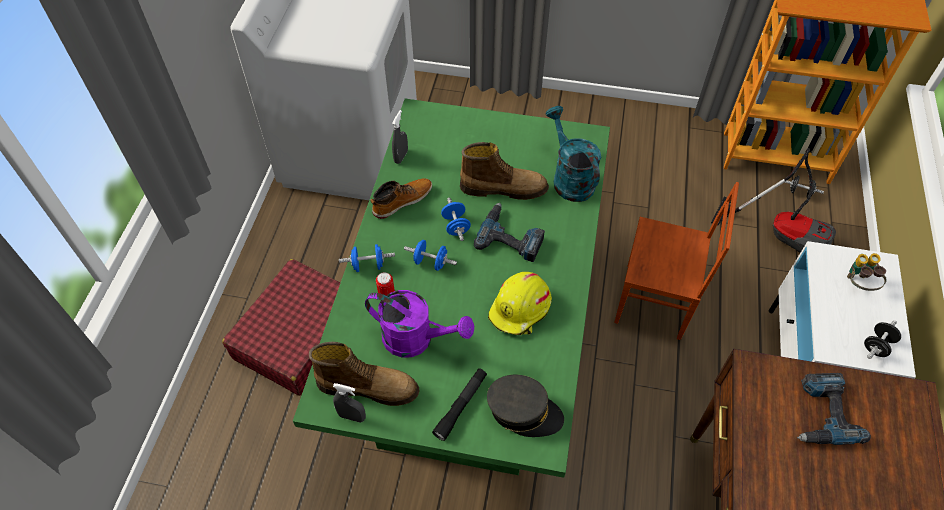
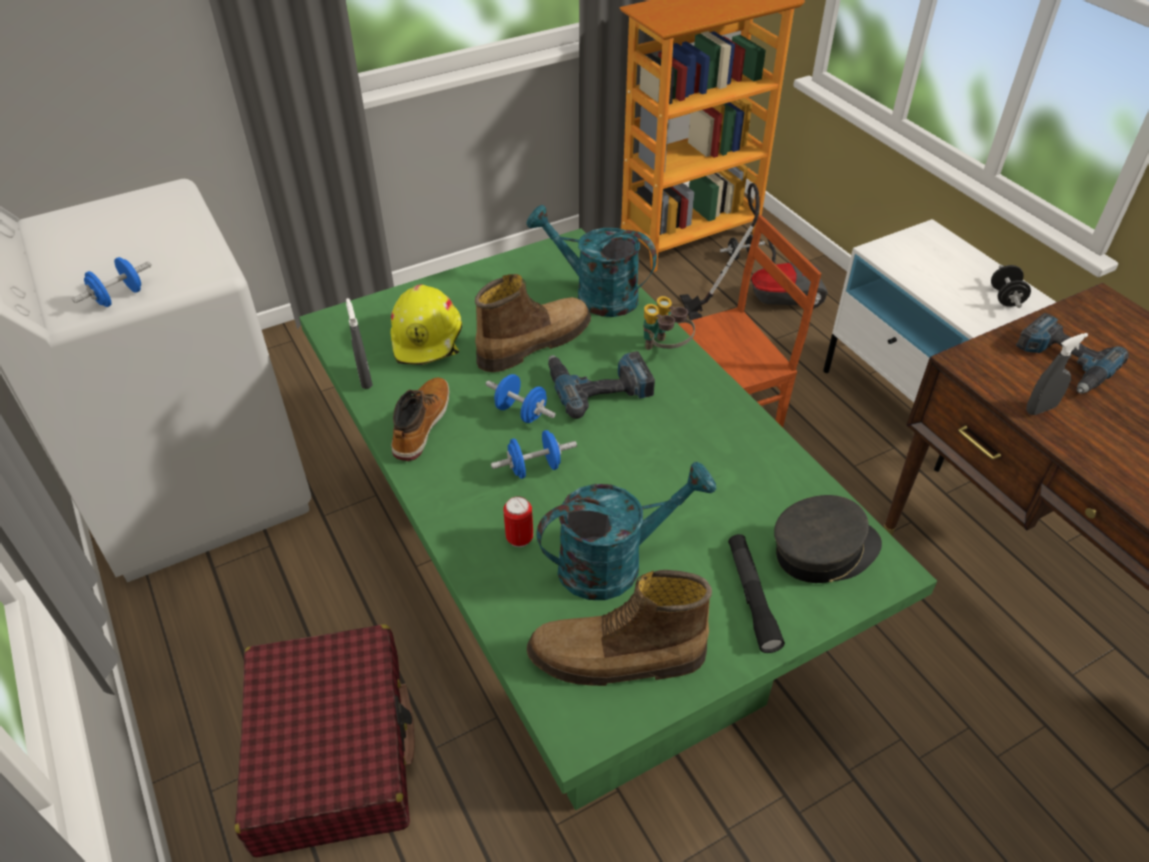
camera: 40 degrees left, 10 degrees down
(352, 416) = (637, 711): grey spray bottle -> grey spray bottle (1040, 409)
(368, 265) = (456, 521): blue dumbbell -> blue dumbbell (119, 297)
(368, 386) = (617, 659): boot -> boot turned 150 degrees counterclockwise
(416, 339) = (614, 562): purple watering can -> turquoise watering can
(520, 309) = (696, 450): yellow hard hat -> yellow hard hat (428, 339)
(858, 284) = (933, 258): binoculars -> binoculars (664, 350)

